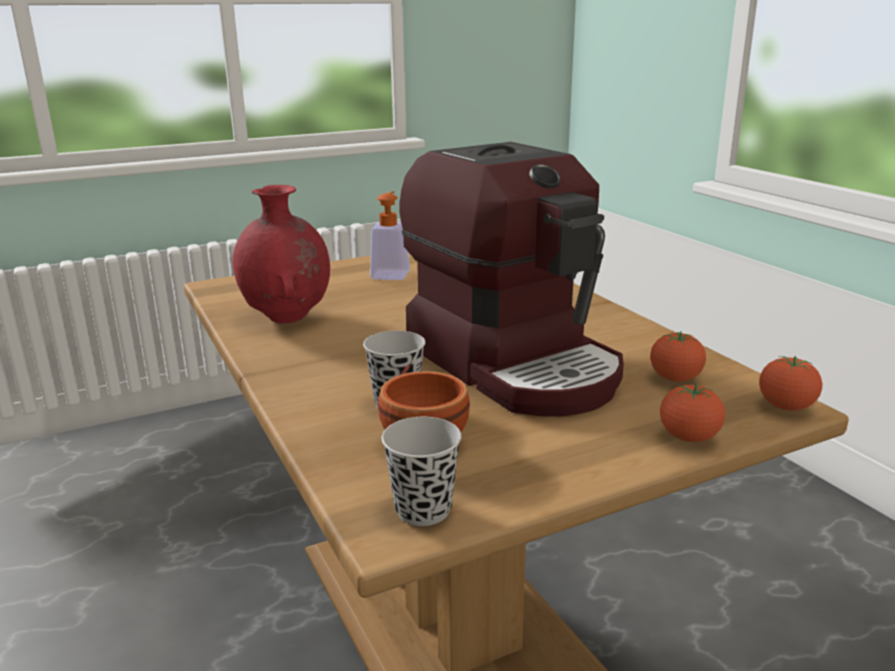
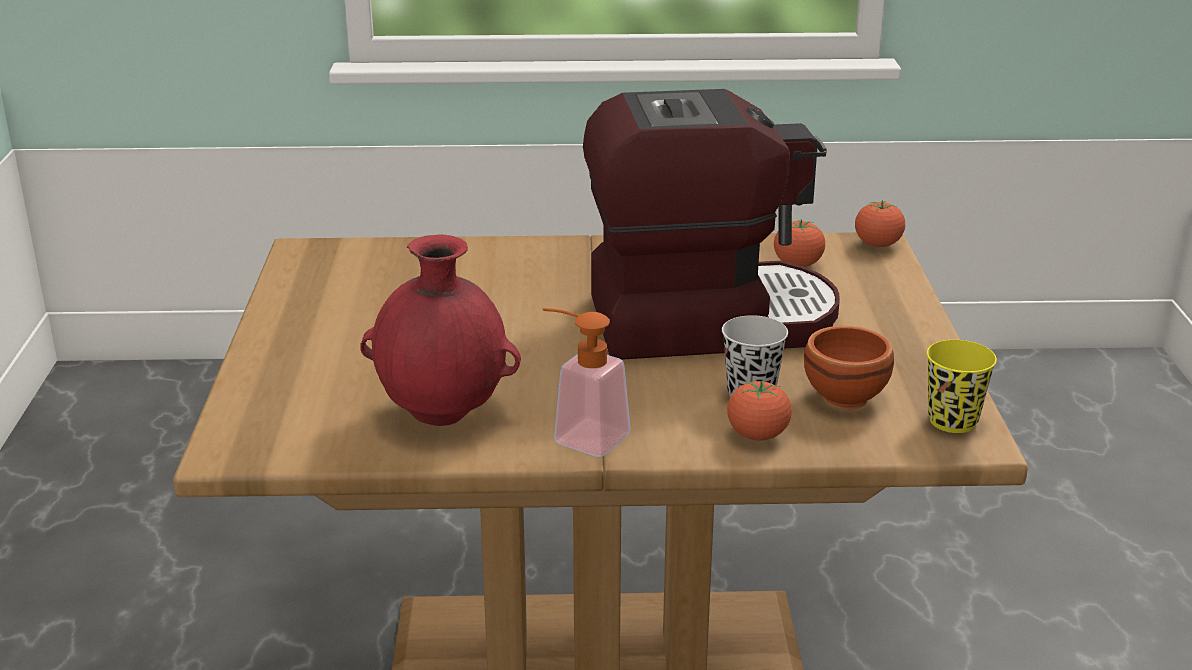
camera: 65 degrees left, 5 degrees up
(392, 273) = (347, 320): soap dispenser -> soap dispenser (581, 435)
(423, 510) = (952, 421): black cup -> yellow cup
(689, 438) = (902, 293): tomato -> tomato (757, 435)

